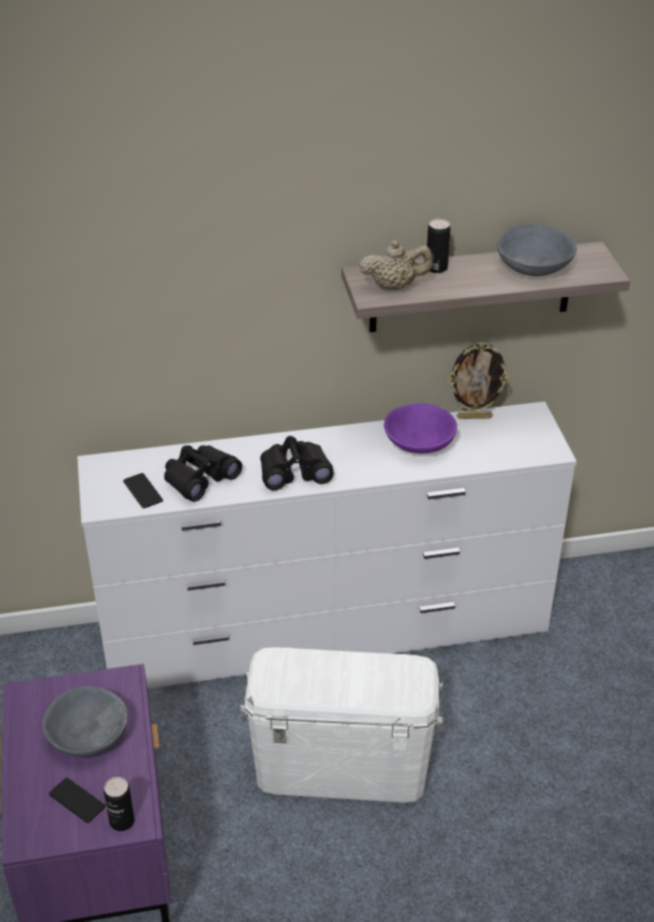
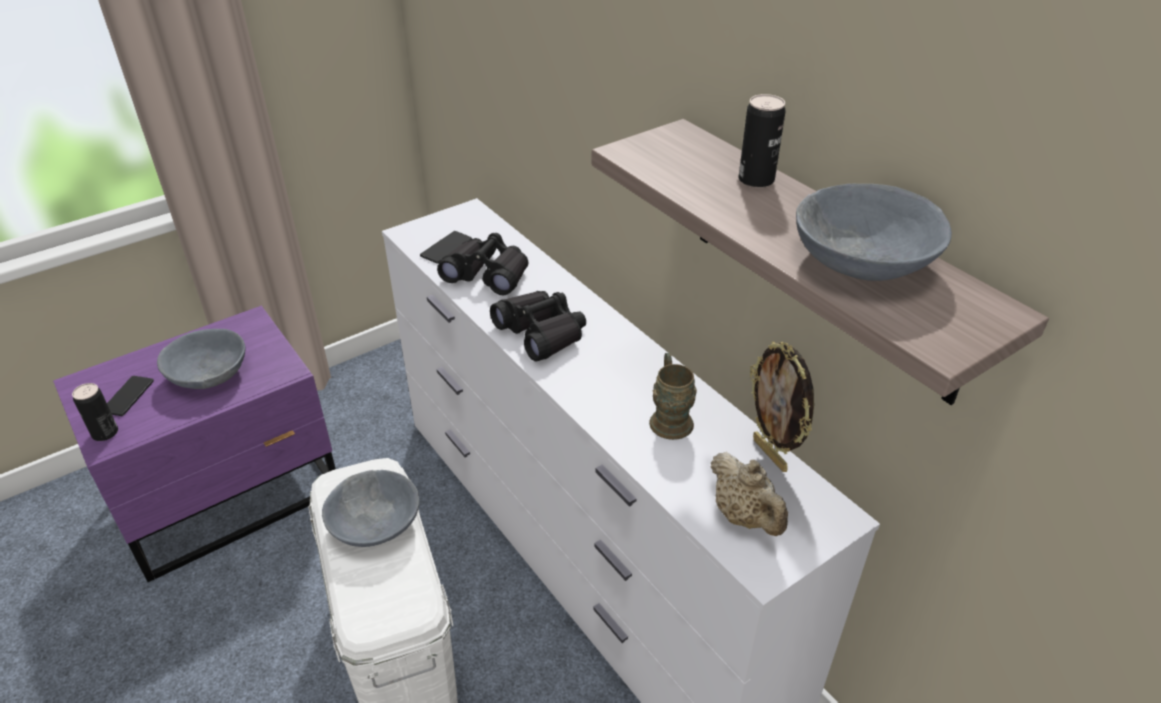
camera: 65 degrees right, 0 degrees up
(328, 673) = (375, 525): none -> grey bowl
(395, 286) = (672, 161): beige teapot -> beige teapot (745, 517)
(418, 443) = (669, 417): purple bowl -> brown mug

